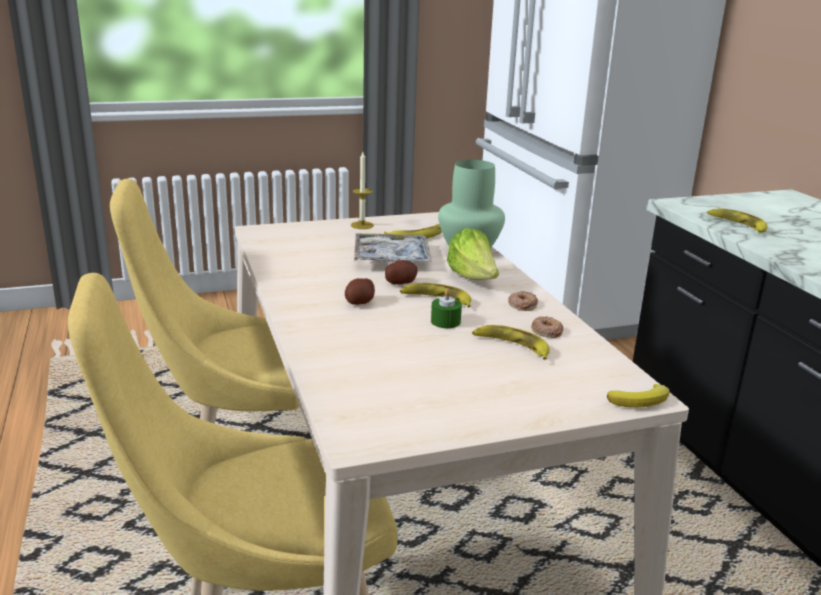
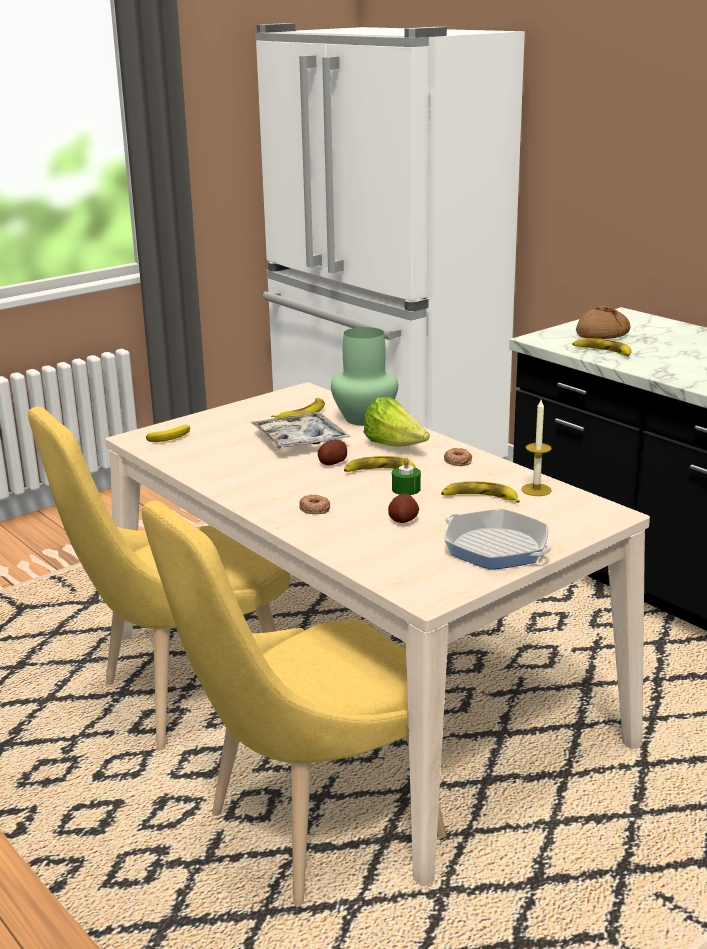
camera: 20 degrees left, 0 degrees up
(360, 303) = (314, 488): potato -> potato (403, 520)
(362, 225) = (236, 413): candle -> candle (536, 490)
(482, 403) = (496, 548): none -> frying pan
(546, 331) = (497, 479): donut -> donut (314, 508)
(641, 400) = (612, 518): banana -> banana (171, 437)
(750, 209) = (602, 334): none -> bread

